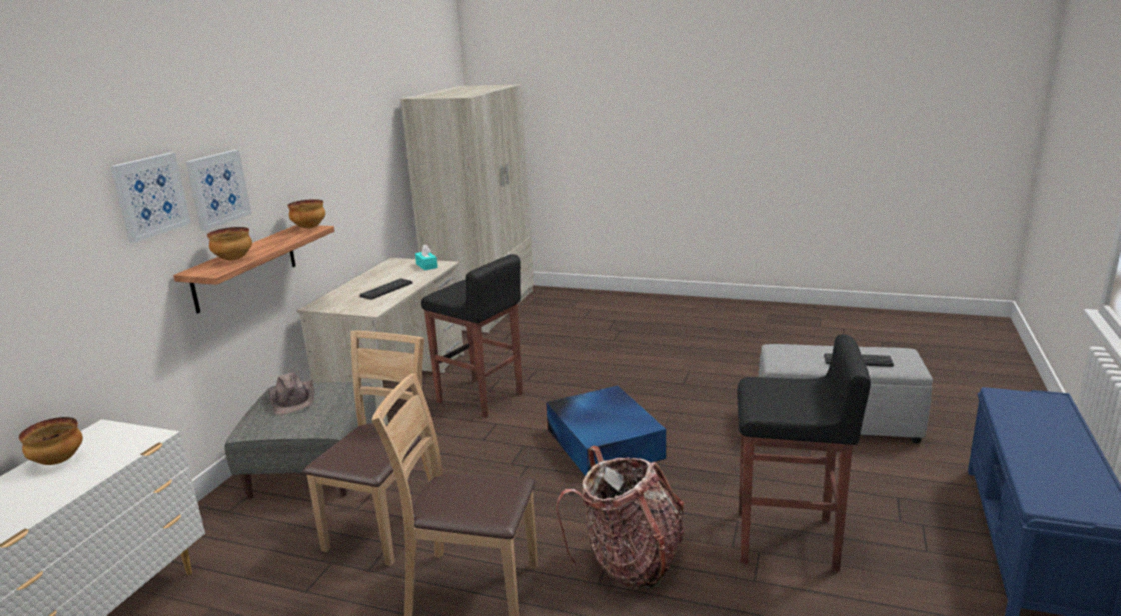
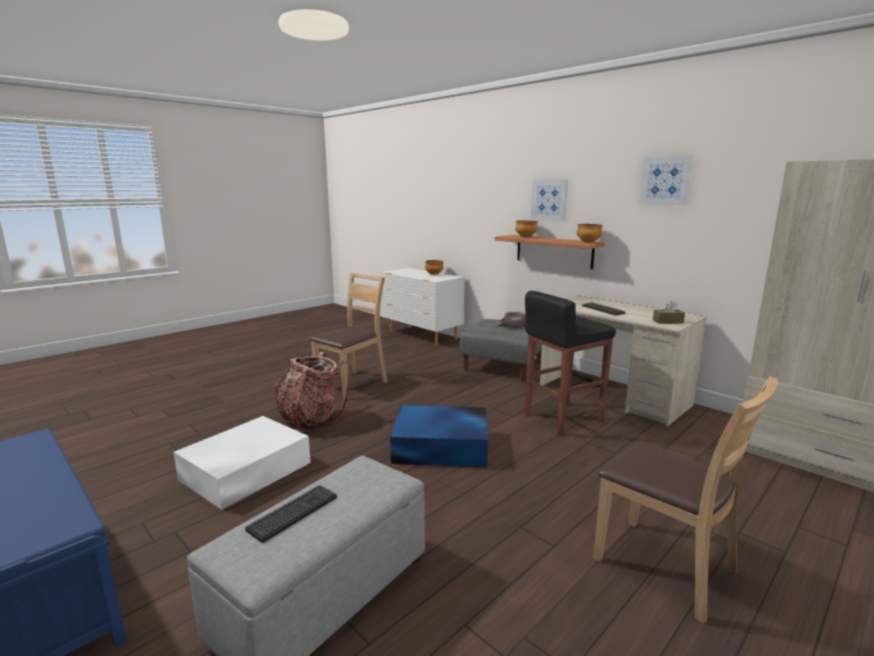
camera: 115 degrees right, 5 degrees down
(150, 196) = (511, 192): picture -> picture (665, 180)
(385, 526) = (425, 375): brown chair -> brown chair (665, 566)
(426, 266) = (667, 321): turquoise tissue box -> brown tissue box
(788, 541) = (244, 471): black stool -> white storage box

